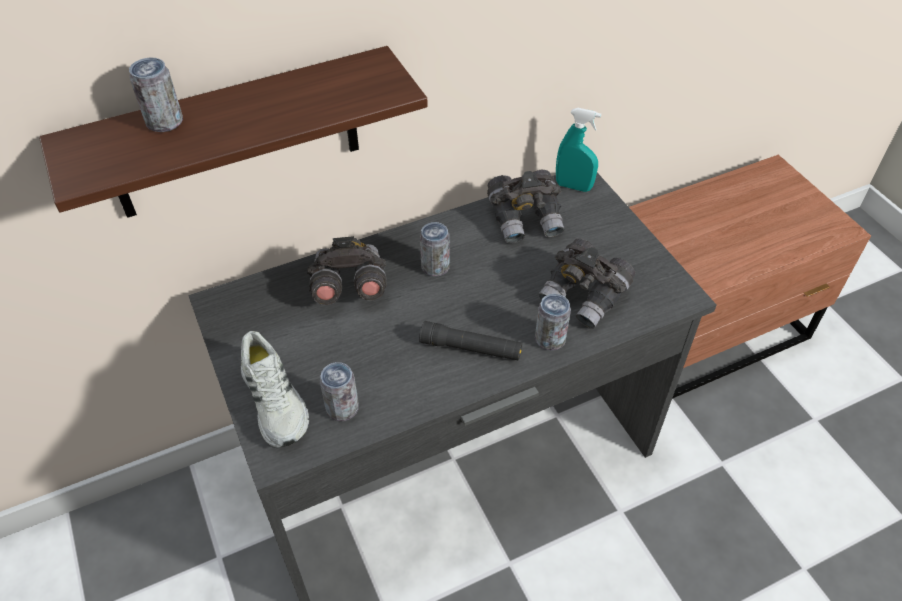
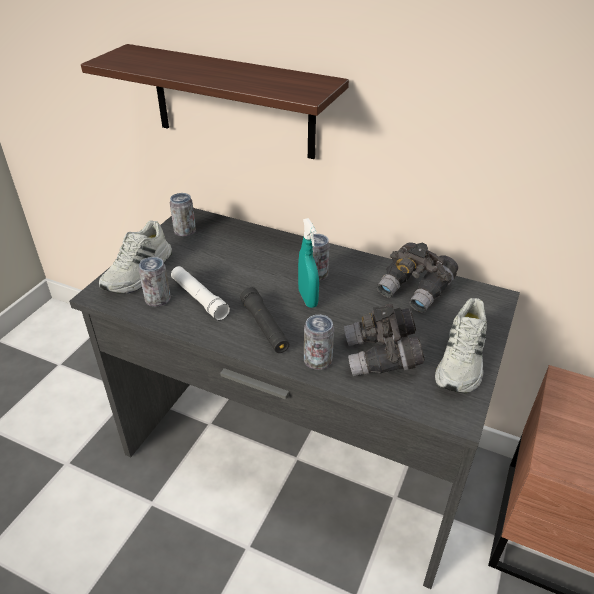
camera: 50 degrees right, 10 degrees down
(165, 122) = (177, 59): can -> can (185, 231)
(348, 287) = (255, 251): grey binoculars -> none
(377, 373) = (199, 298): none -> white flashlight
(573, 186) = (483, 296): turquoise spray bottle -> turquoise spray bottle (308, 298)
(632, 252) = (462, 361): none -> white shoe

